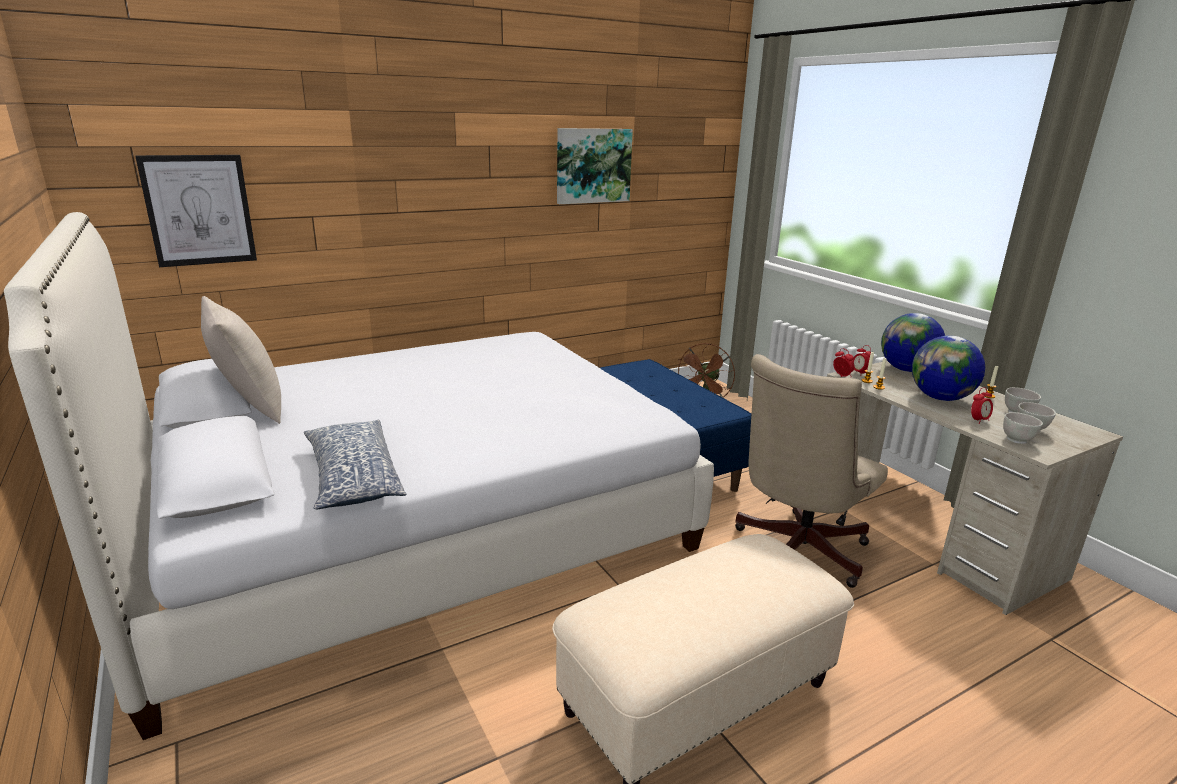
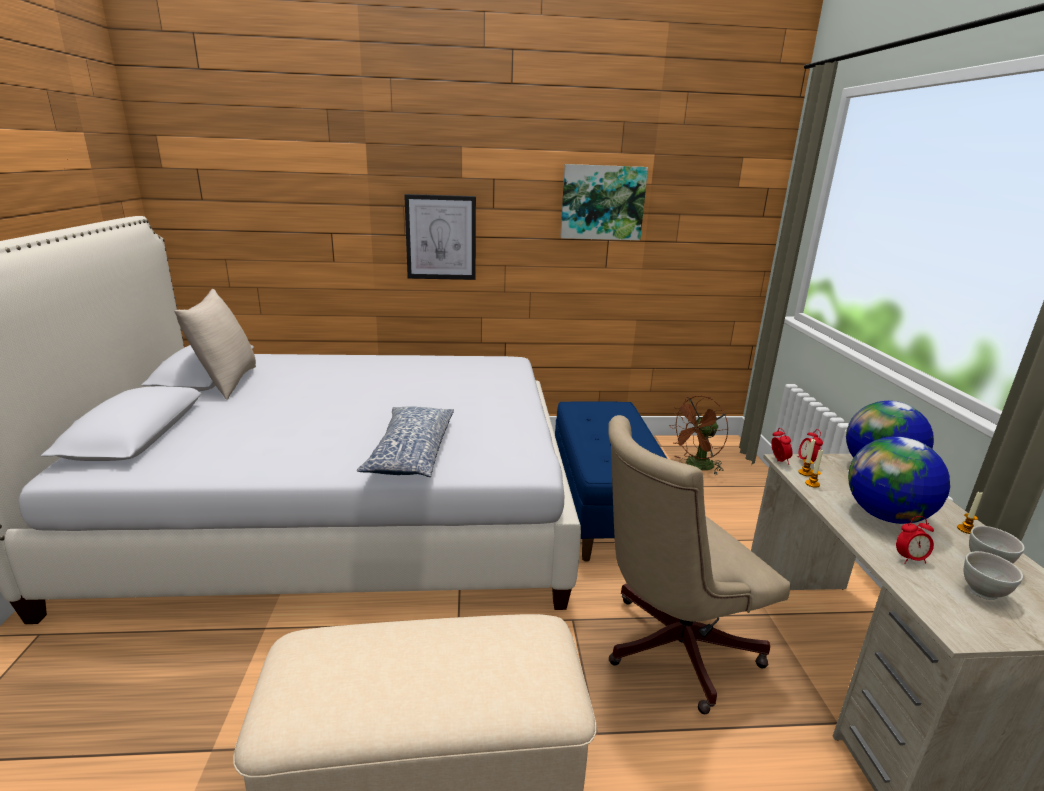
camera: 25 degrees right, 0 degrees up
(199, 210) = (243, 221): picture -> picture (441, 237)
(352, 477) = (214, 456): pillow -> pillow (410, 453)
(1017, 440) = (941, 602): white bowl -> none

